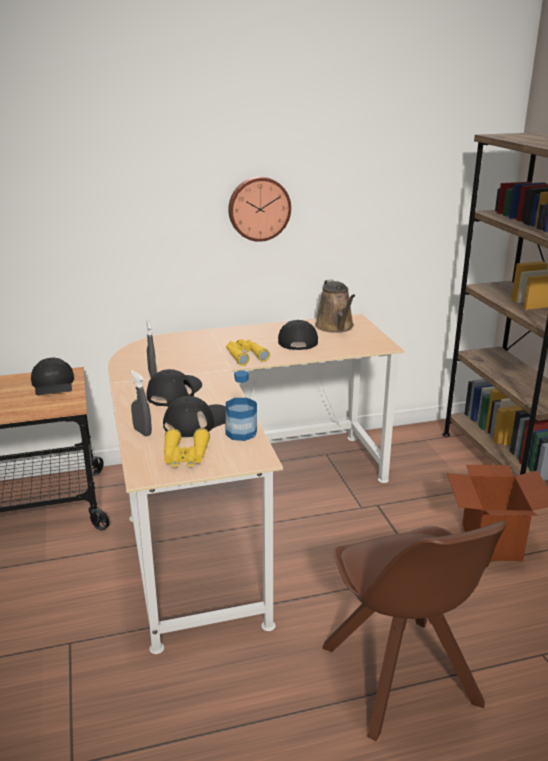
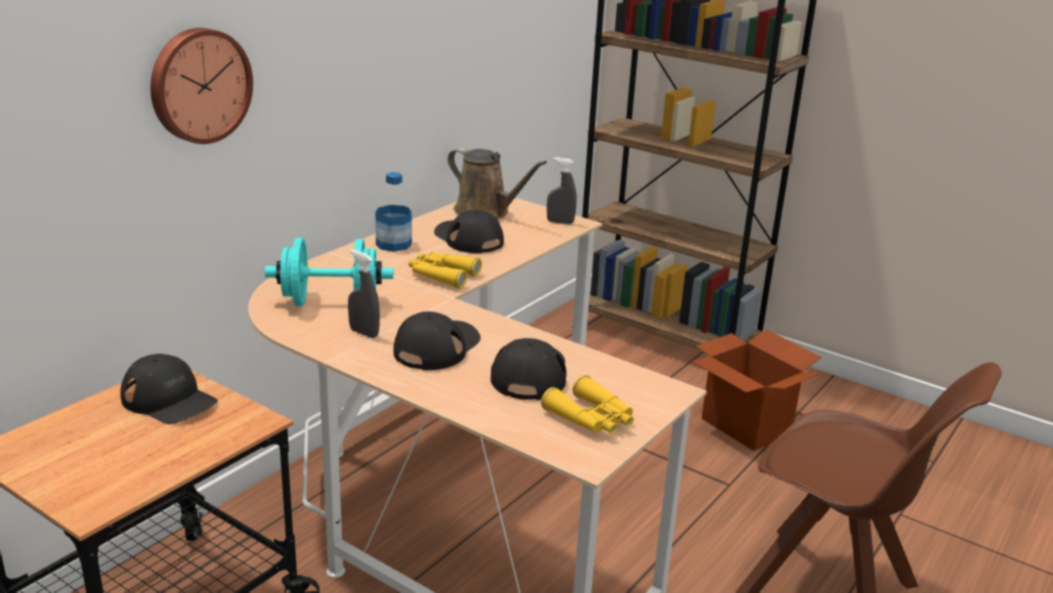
camera: 40 degrees left, 0 degrees up
(142, 432) = (488, 410): grey spray bottle -> grey spray bottle (560, 222)
(163, 354) = (331, 303): none -> turquoise dumbbell
(174, 392) = (437, 347): black cap -> black cap turned 45 degrees clockwise
(241, 433) = (601, 369): bottle -> bottle (393, 244)
(259, 208) = (377, 57): wall clock -> wall clock (199, 85)

